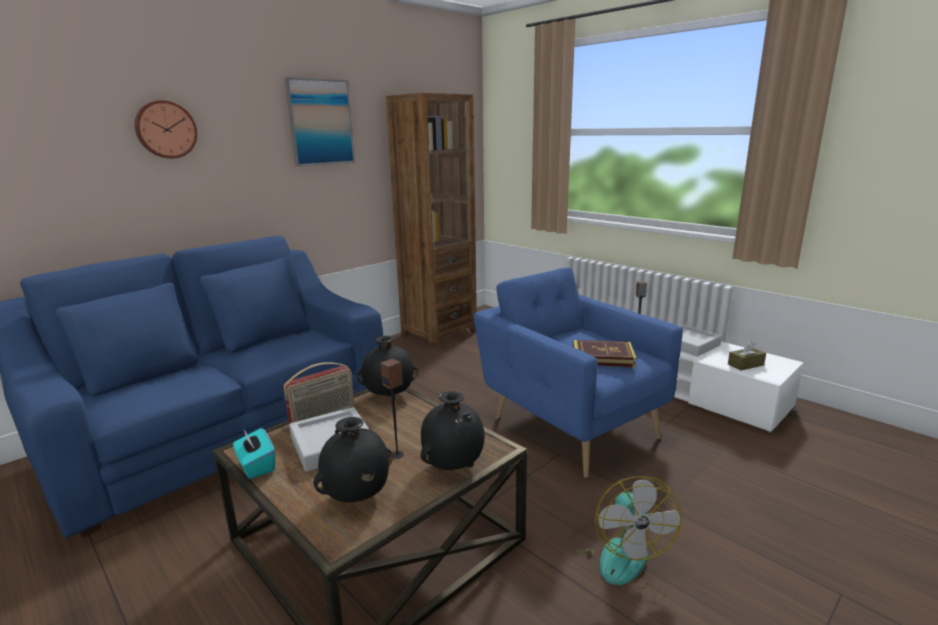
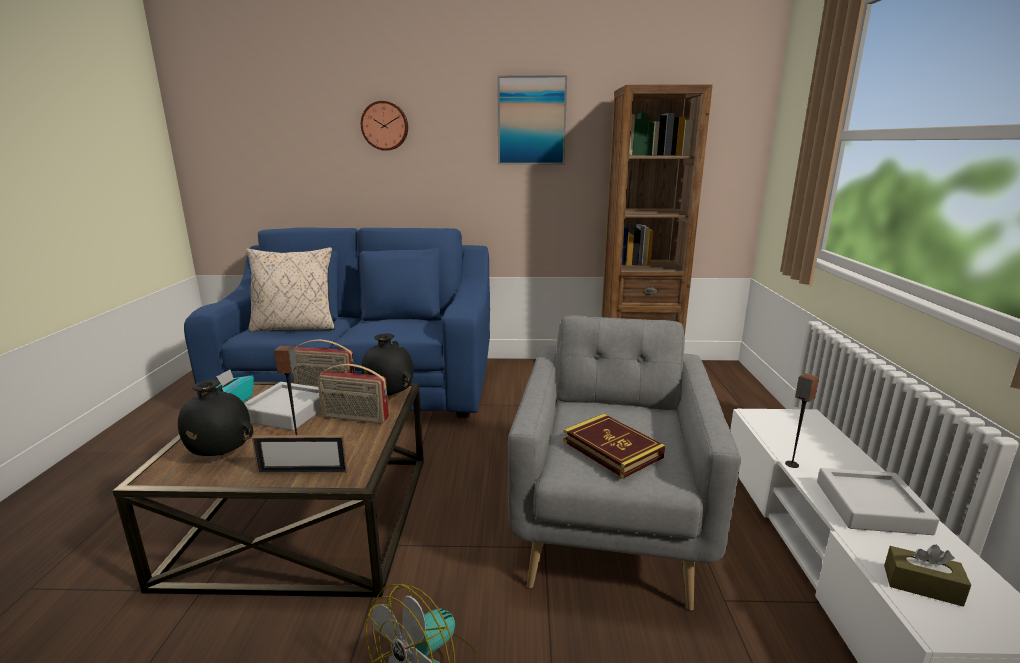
camera: 45 degrees right, 0 degrees up
(161, 384) = (295, 327): none -> beige pillow
(402, 420) = (355, 418): none -> radio
(453, 466) = (303, 472): black vase -> picture frame
(569, 423) = (610, 525): blue armchair -> grey armchair

